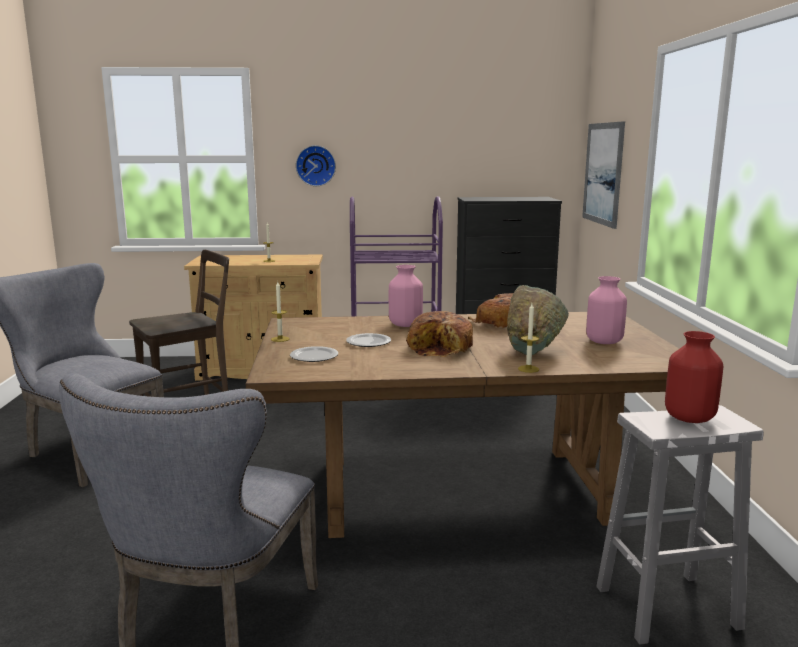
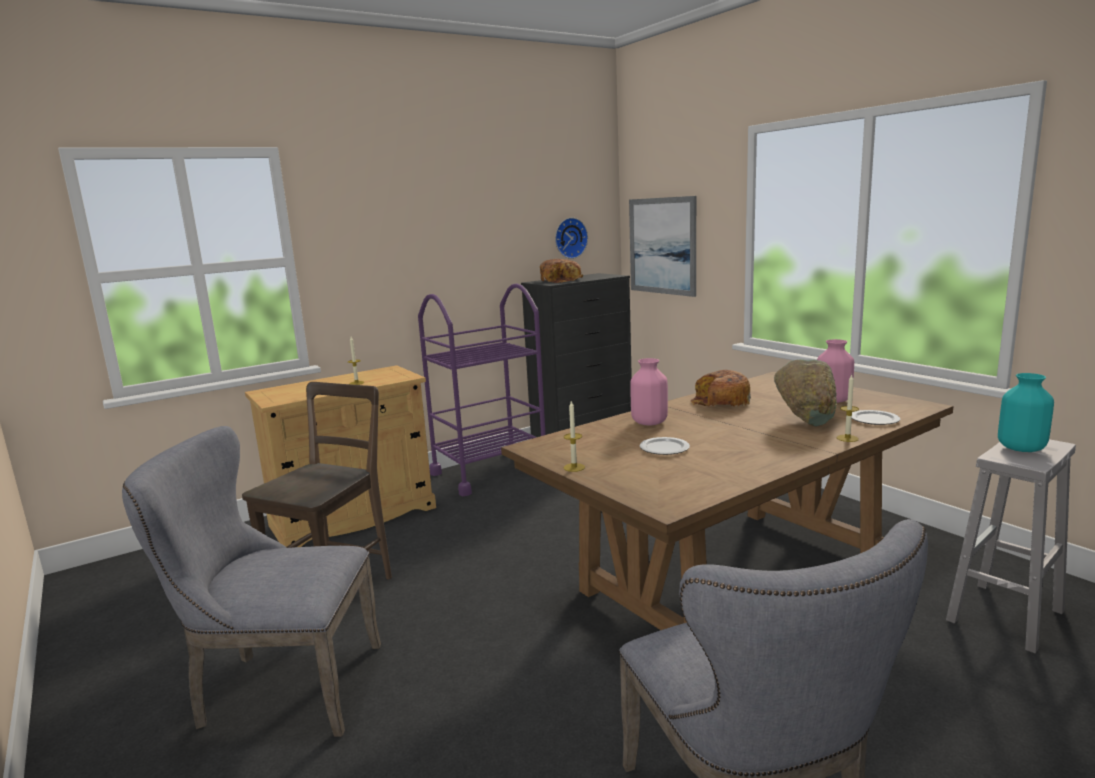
camera: 30 degrees left, 0 degrees up
(313, 356) = (655, 477): plate -> plate (874, 420)
(316, 165) = (370, 262): wall clock -> wall clock (569, 238)
(441, 348) = (737, 437): bread -> bread (561, 280)
(690, 418) = (1021, 448): red vase -> turquoise vase

